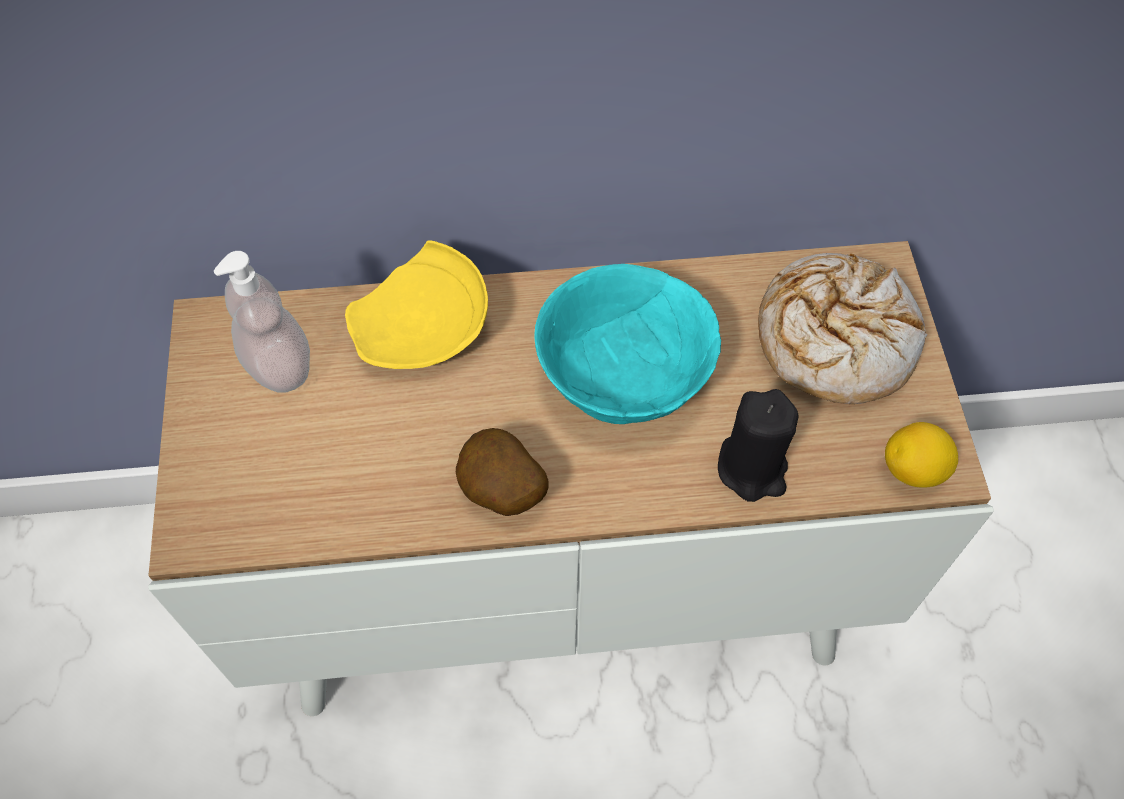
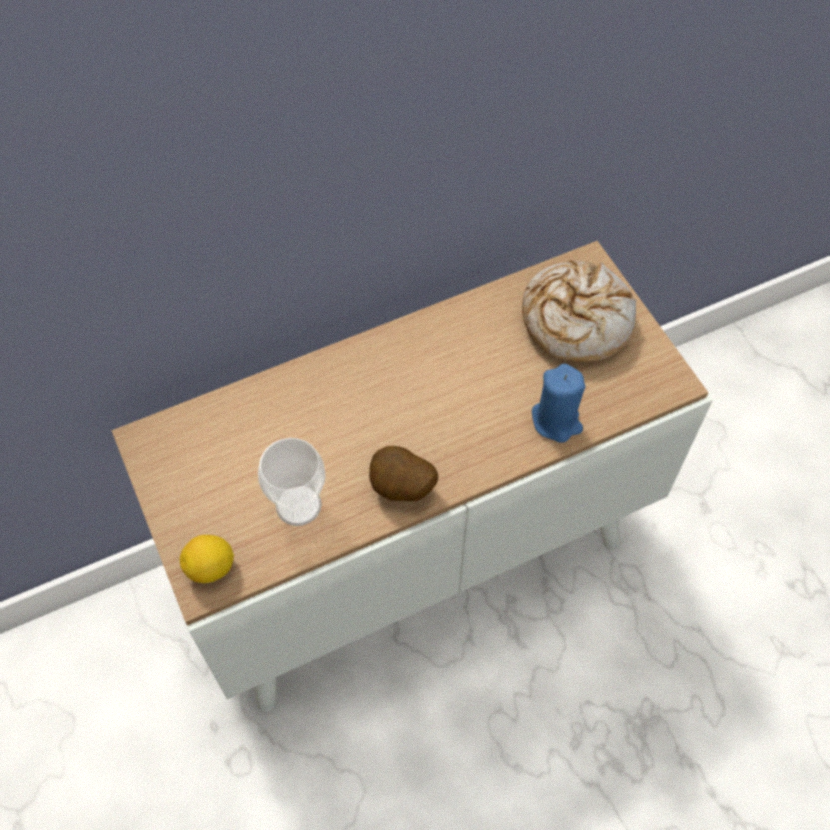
camera: 20 degrees left, 0 degrees up
(279, 365) = (210, 452): soap dispenser -> none
(358, 470) = (298, 505): none -> cup
(423, 330) = (301, 397): yellow plate -> none
(624, 377) = (450, 387): turquoise bowl -> none
(752, 468) = (556, 421): black candle -> blue candle
(913, 470) = (655, 390): lemon -> lemon (210, 568)

